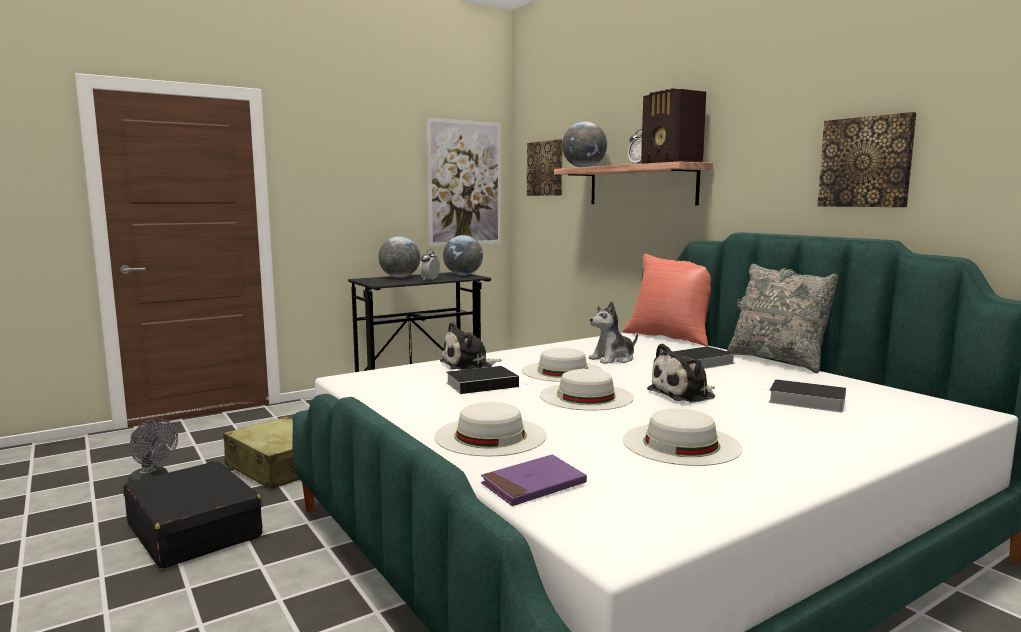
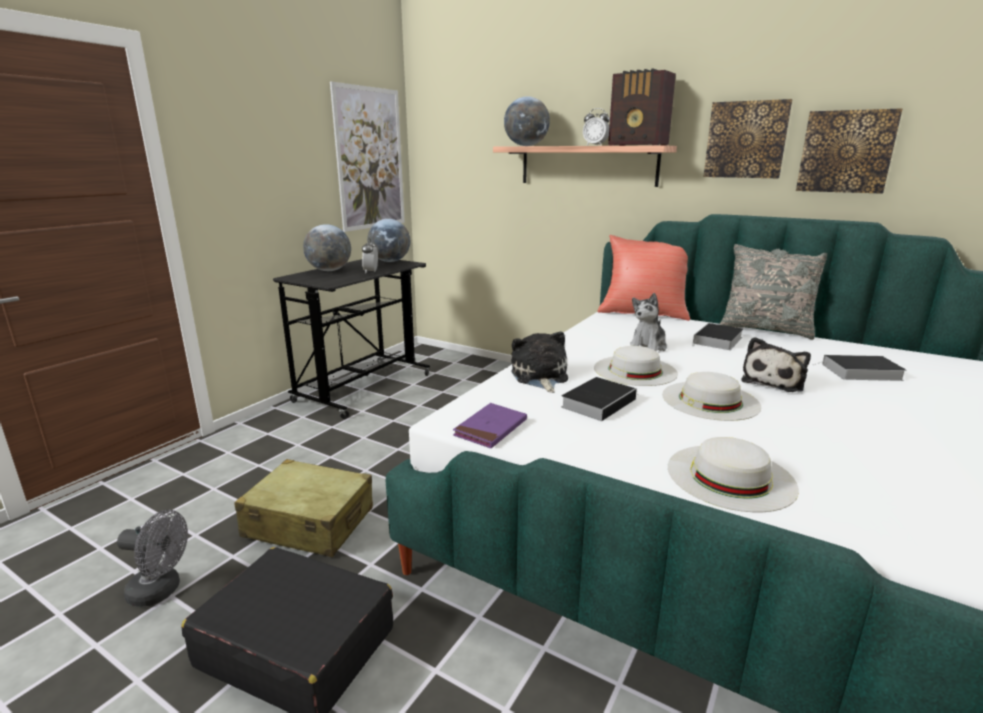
camera: 25 degrees left, 10 degrees up
(469, 365) = (540, 377): plush toy -> plush toy turned 135 degrees clockwise
(533, 485) = (885, 539): purple book -> purple book (490, 428)
(545, 168) = (458, 143): picture -> picture (746, 140)
(681, 443) = (880, 445): white hat -> none

